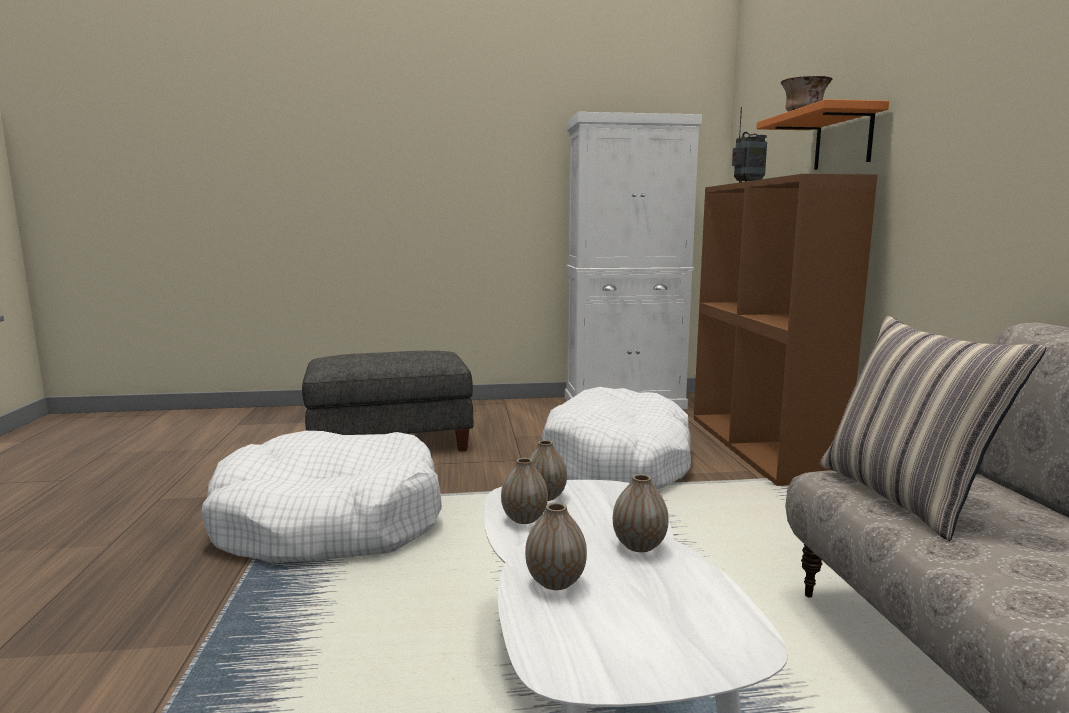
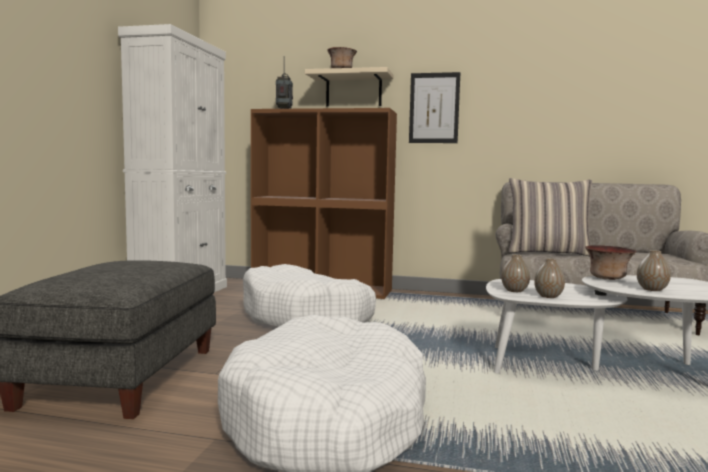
camera: 70 degrees left, 5 degrees down
(639, 545) = (607, 278): vase -> bowl
(843, 139) = (353, 90): orange shelf -> beige shelf
(937, 157) = (434, 108): none -> picture

